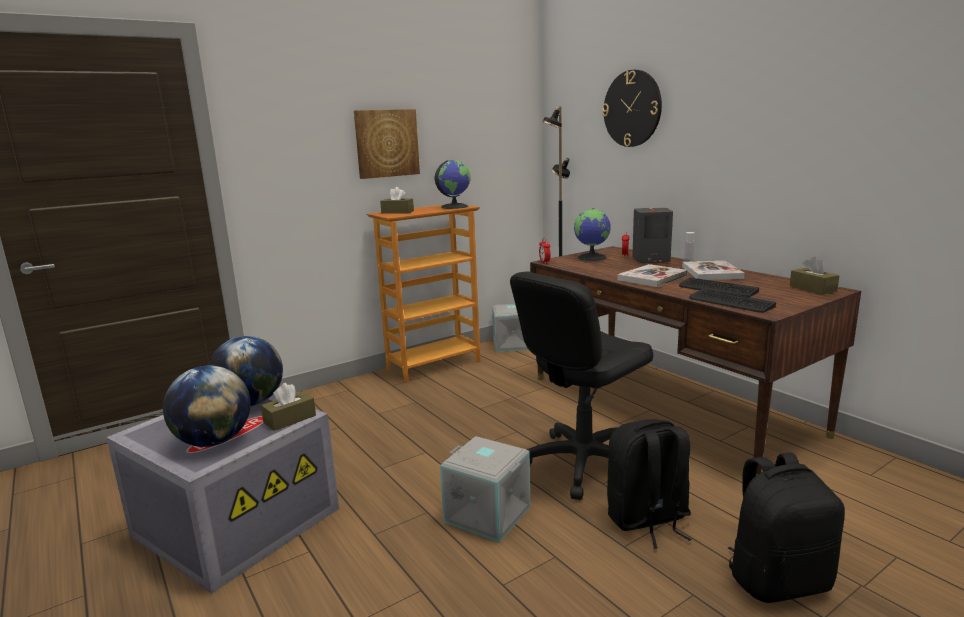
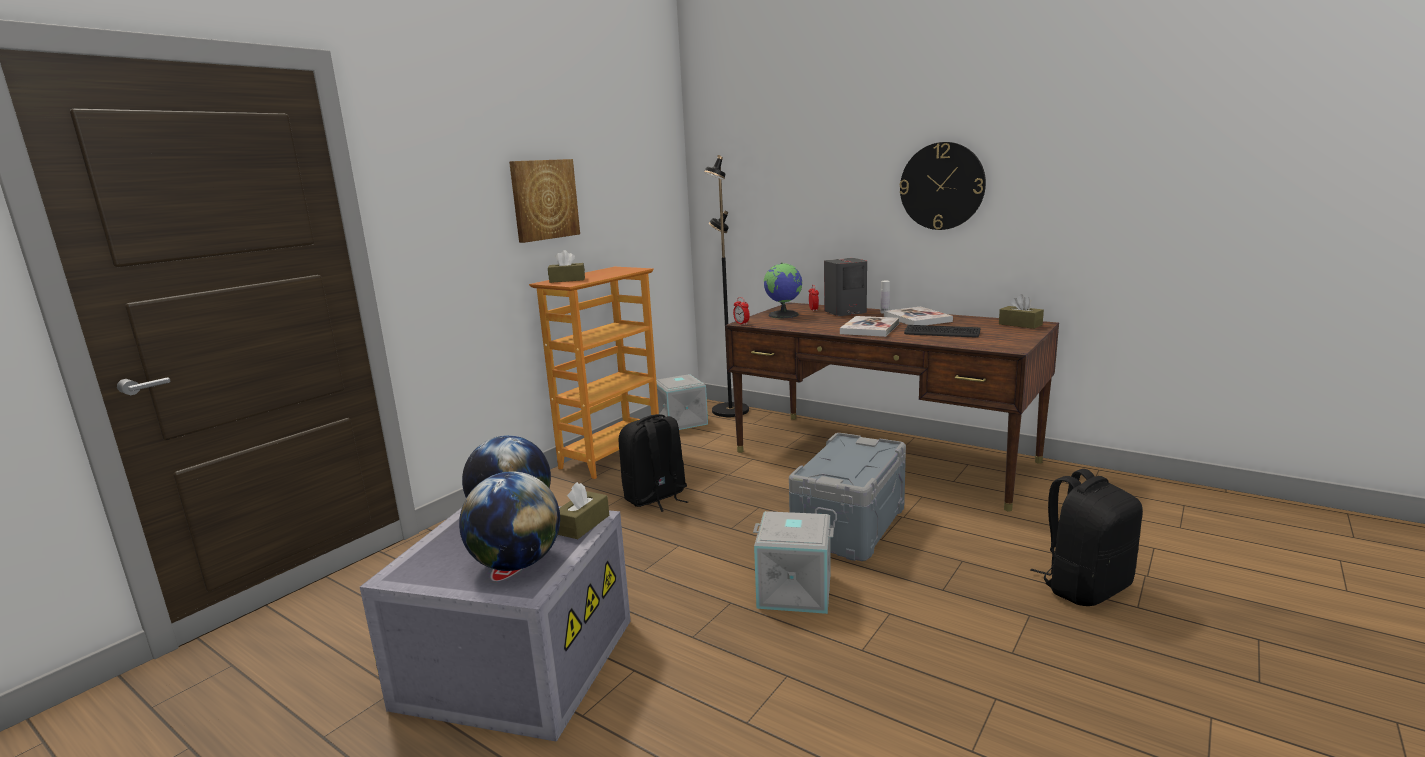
camera: 20 degrees left, 0 degrees up
(454, 207) = (624, 270): globe -> none
(582, 463) = (848, 525): black office chair -> grey storage box
(632, 108) = (803, 157): wall clock -> wall clock (942, 186)
(648, 520) = (945, 563): black backpack -> black backpack (656, 498)
(730, 302) = (968, 343): keyboard -> none

